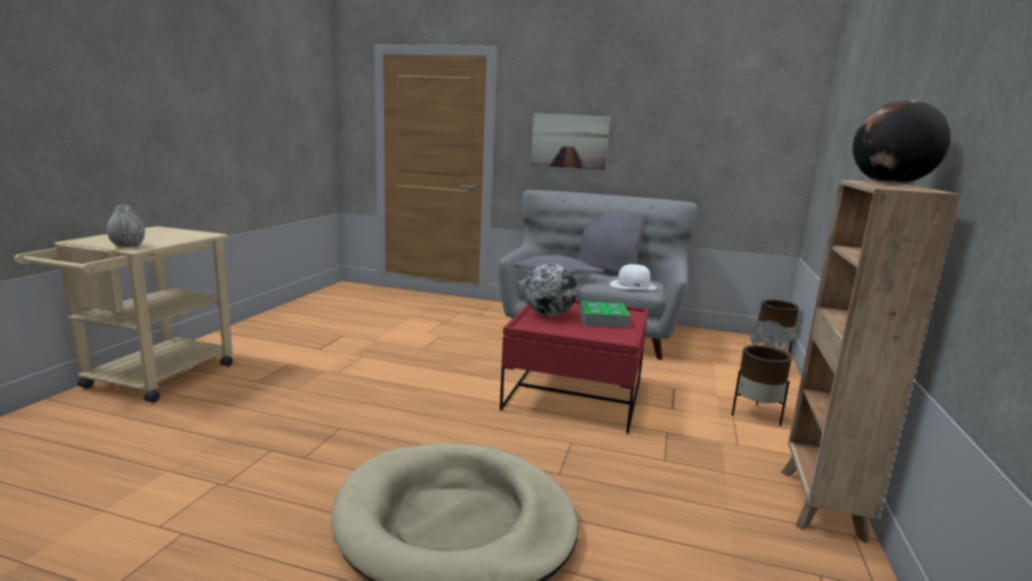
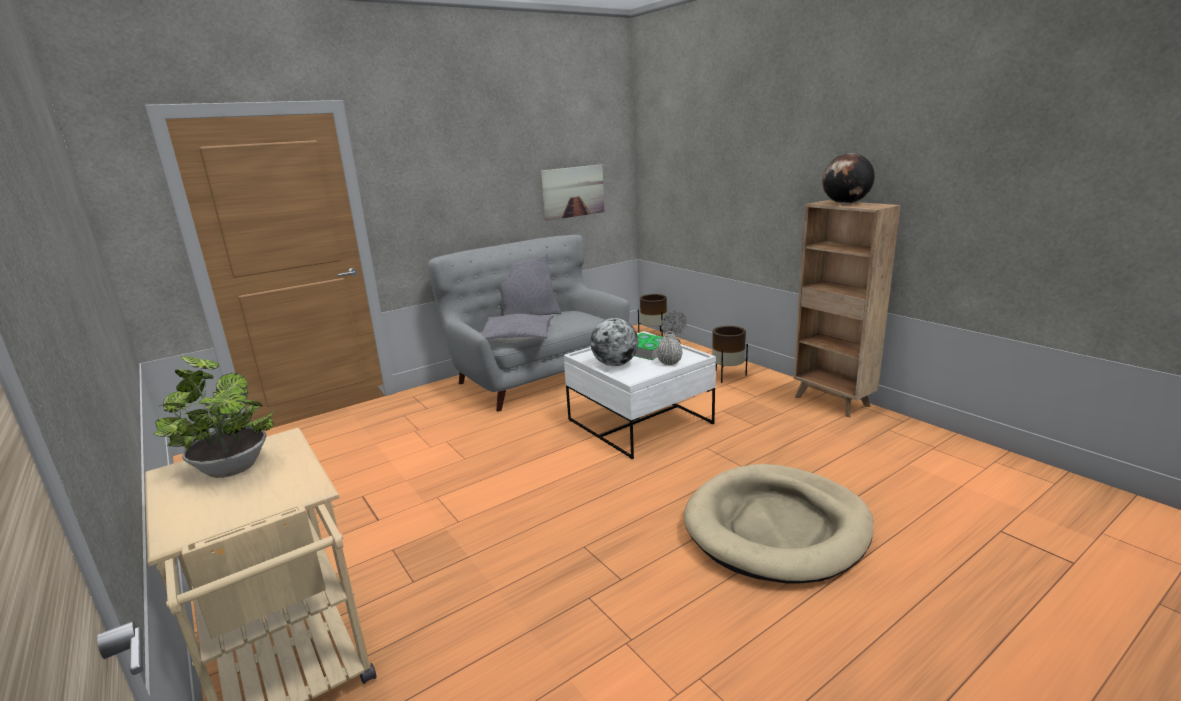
camera: 50 degrees left, 5 degrees up
(128, 245) = (290, 493): grey vase -> grey vase (669, 362)
(164, 234) = (230, 467): none -> potted plant
(569, 141) = (449, 198): picture -> picture (573, 192)
(574, 395) = (639, 422): red coffee table -> white coffee table
(633, 285) = (580, 319): white hat -> none

